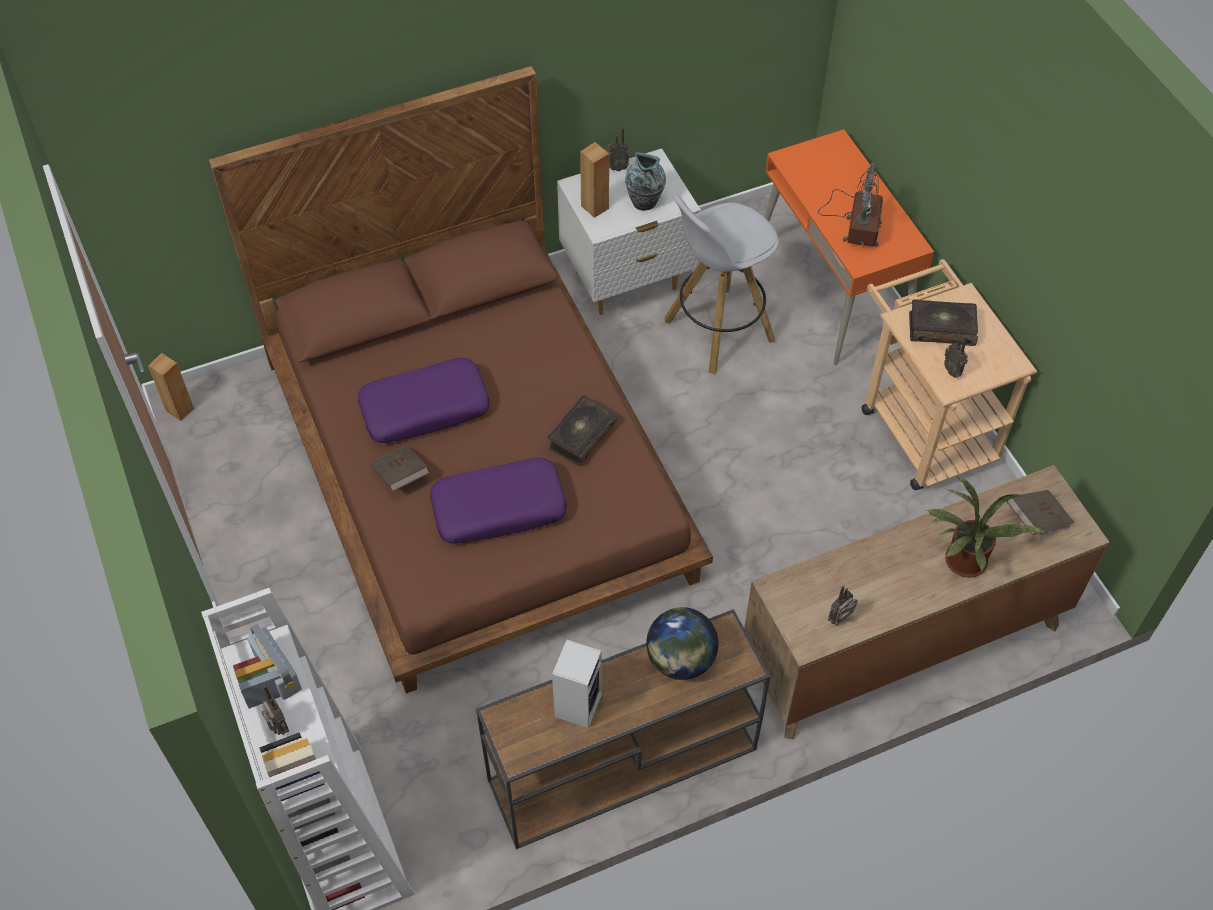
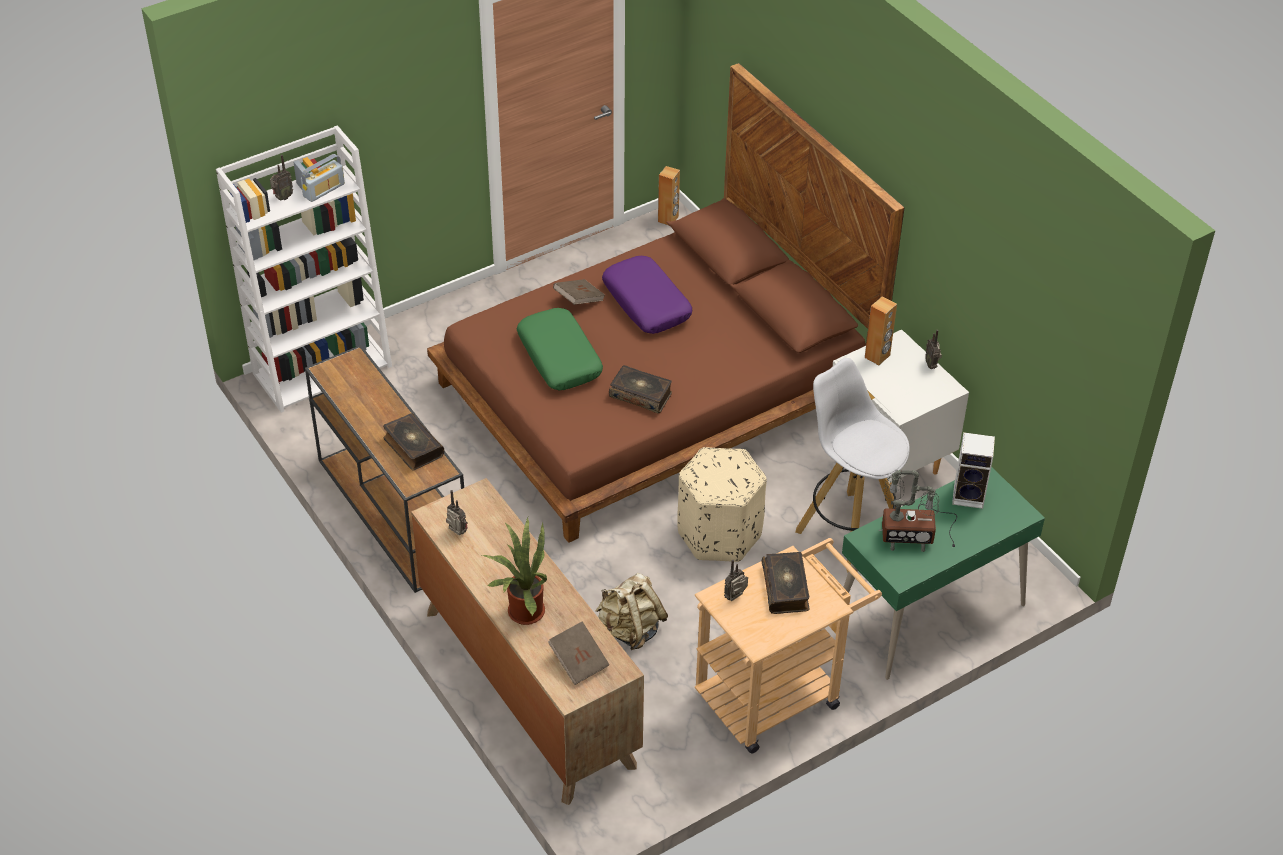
camera: 80 degrees right, 10 degrees down
(499, 508) = (560, 357): purple pillow -> green pillow
(578, 703) = (370, 396): speaker -> speaker (970, 496)
(645, 202) = (895, 387): vase -> none
(680, 660) = (412, 447): globe -> book
(706, 440) = (719, 534): none -> beige ottoman
(831, 539) = (630, 630): none -> beige backpack
(833, 290) = (929, 613): orange desk -> green desk

